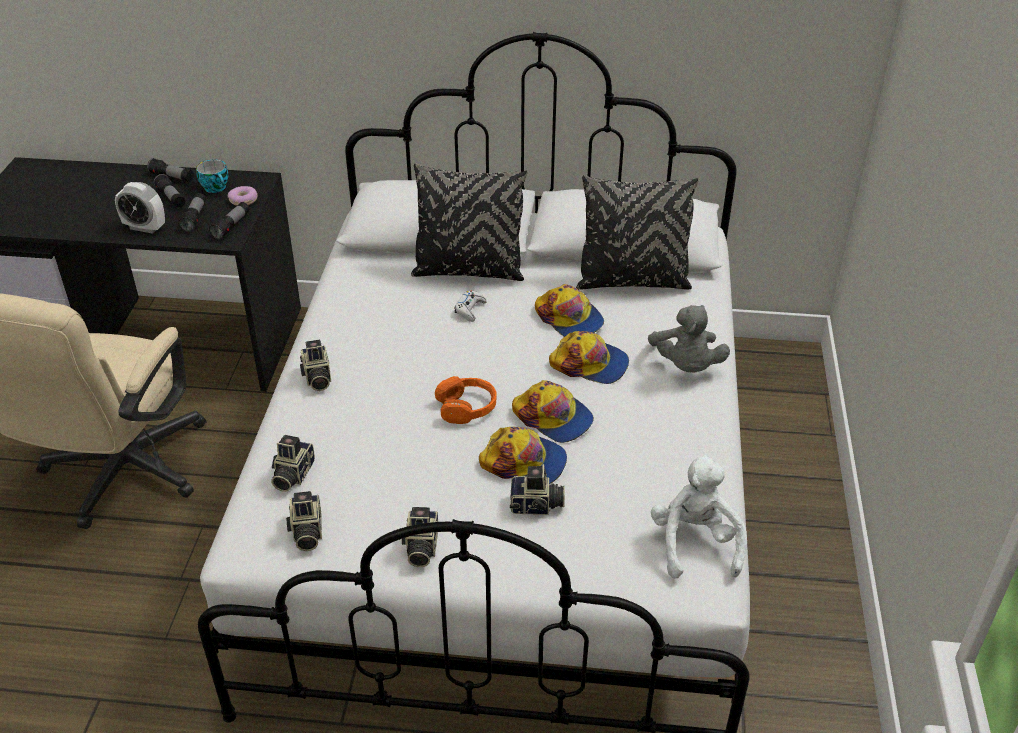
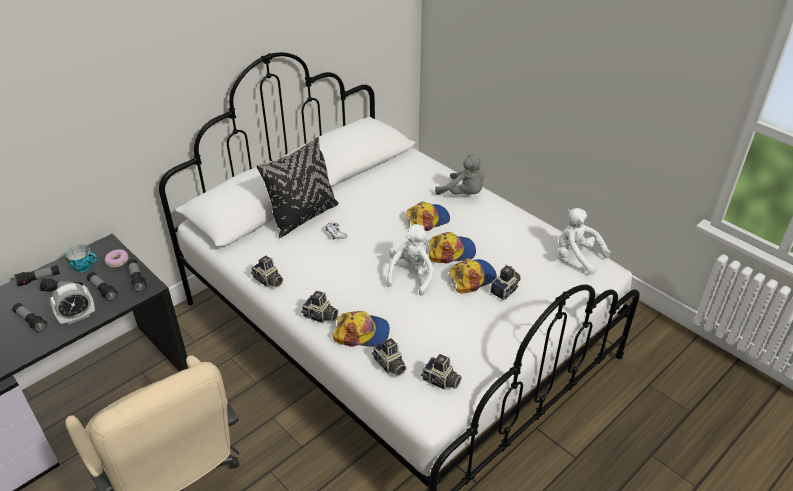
camera: 50 degrees left, 0 degrees up
(114, 208) = (31, 321): none -> flashlight
(420, 547) = (495, 344): camera -> camera (268, 281)
(467, 407) = (411, 275): orange headphones -> white plush toy
(569, 319) = (386, 207): cap -> cap (362, 333)
(632, 281) = (384, 173): black pillow -> none

